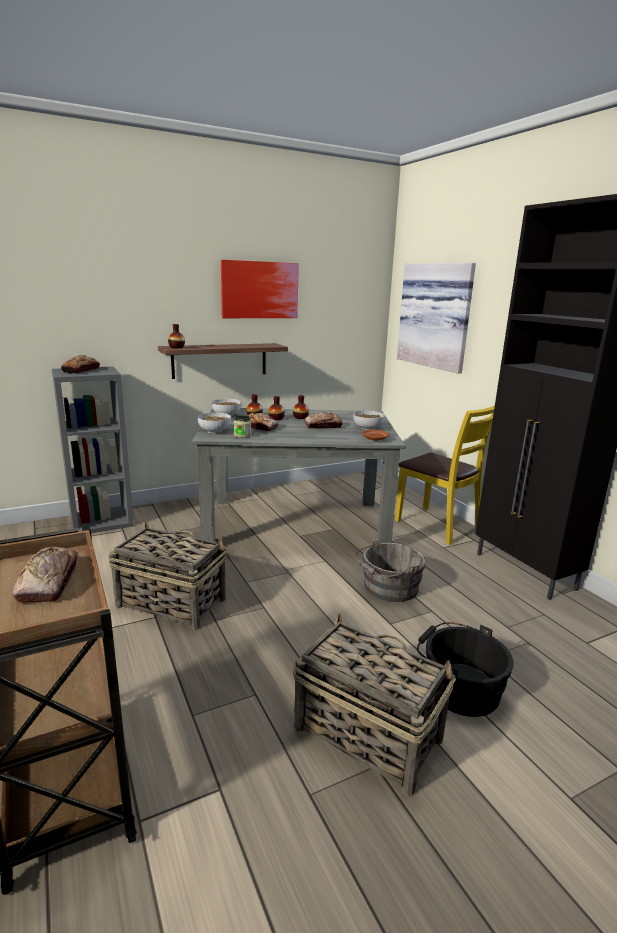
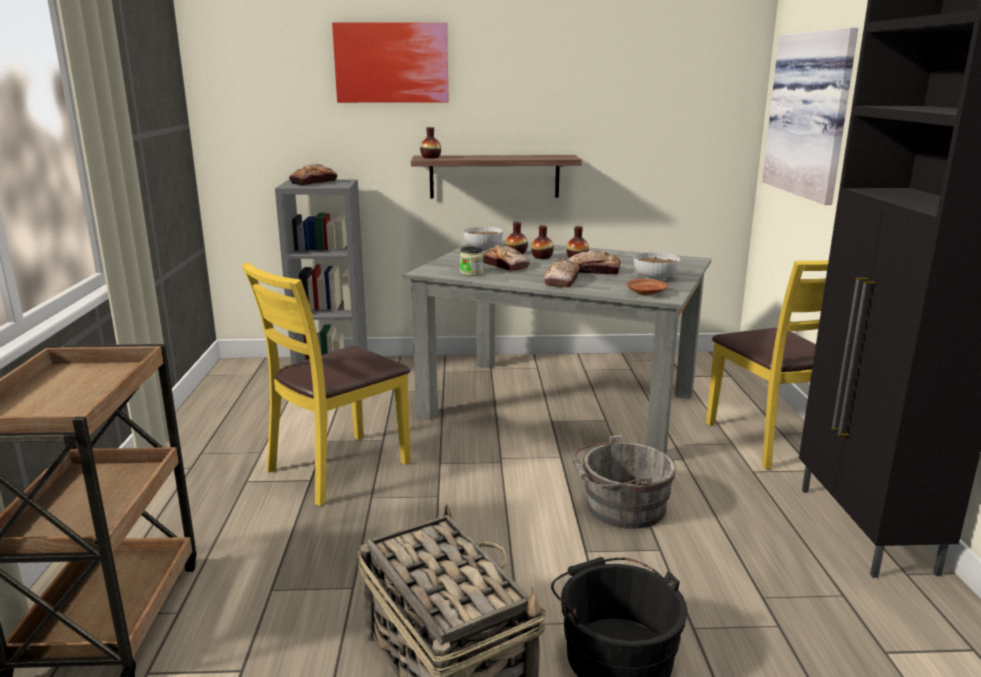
camera: 25 degrees right, 0 degrees up
(49, 582) = (85, 389): bread -> bread (562, 281)
(170, 602) = (338, 468): basket -> yellow chair
(214, 431) = (444, 266): bowl -> none
(259, 290) = (553, 81): picture -> picture (391, 63)

